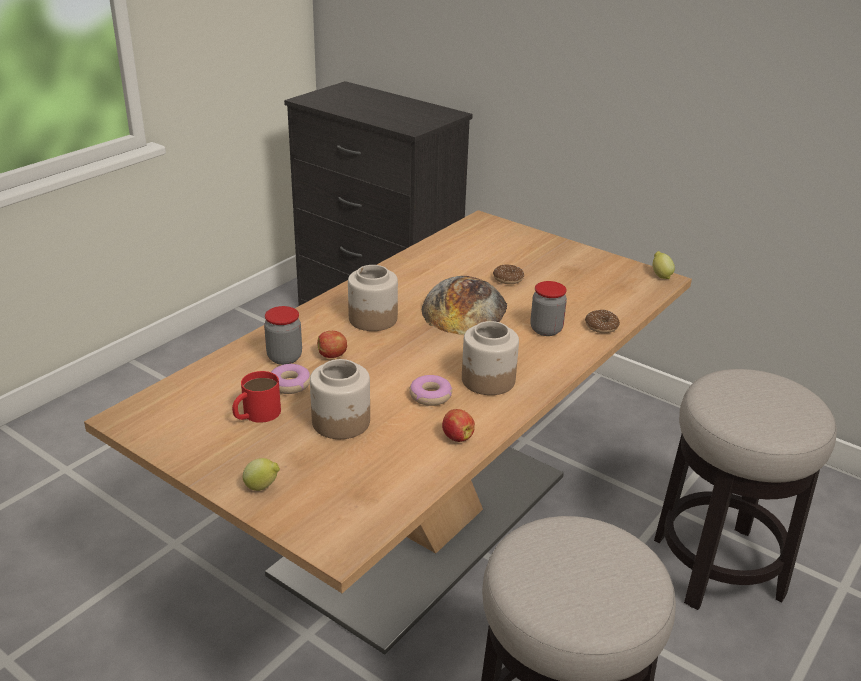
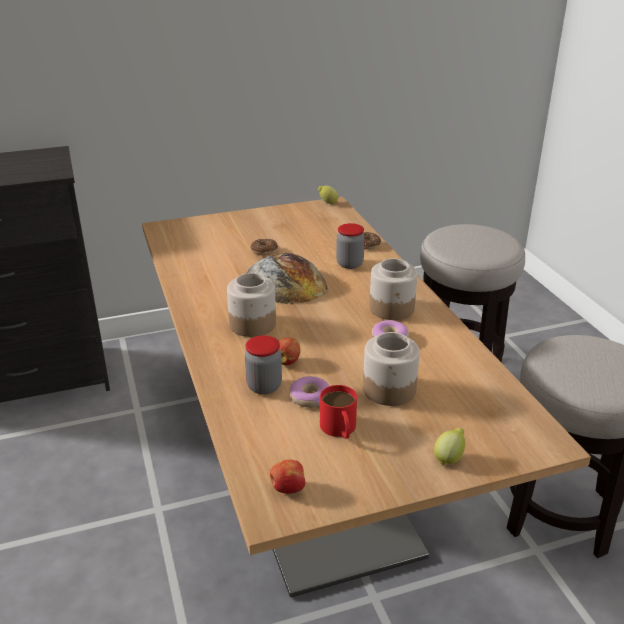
camera: 55 degrees left, 0 degrees up
(457, 437) = (451, 346): apple -> apple (287, 488)

